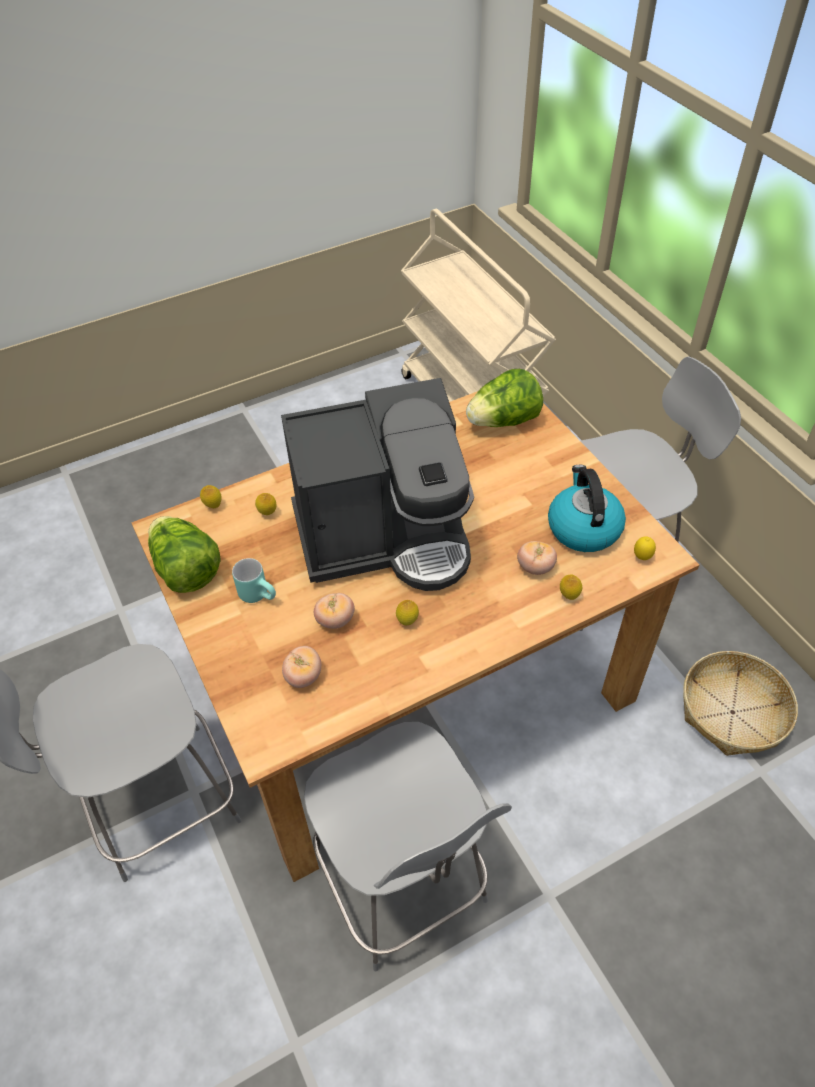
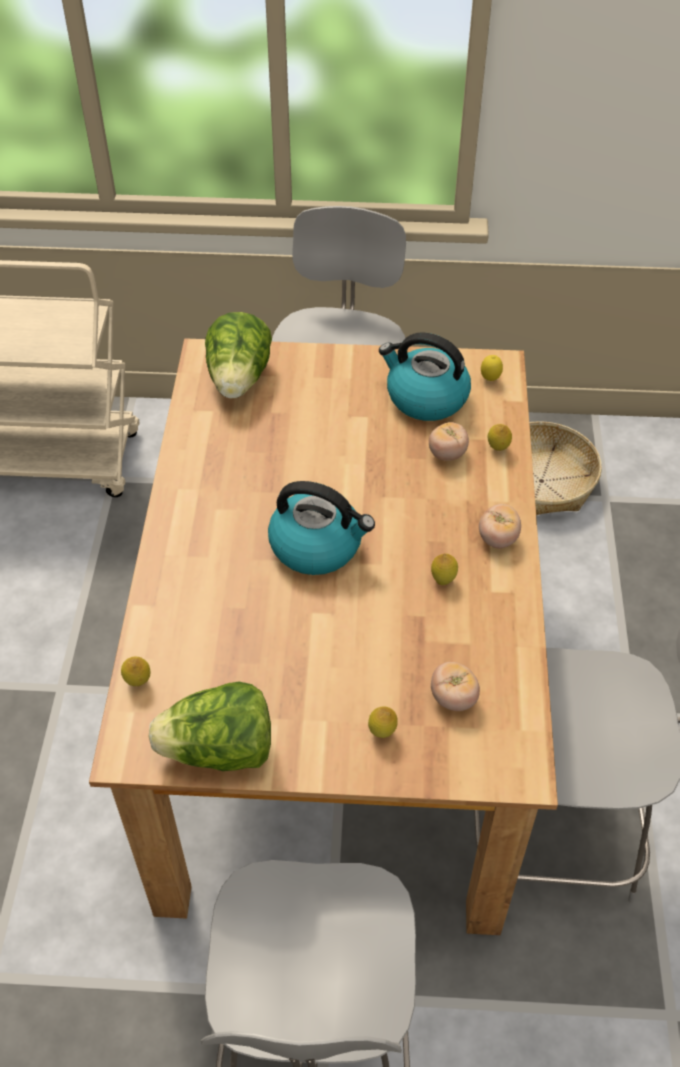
camera: 60 degrees left, 0 degrees up
(260, 594) = (313, 691): turquoise mug -> none
(268, 513) = (197, 634): lemon -> lemon (382, 733)
(335, 620) = (398, 638): tomato -> tomato (497, 539)
(385, 536) = (317, 546): coffee machine -> kettle

